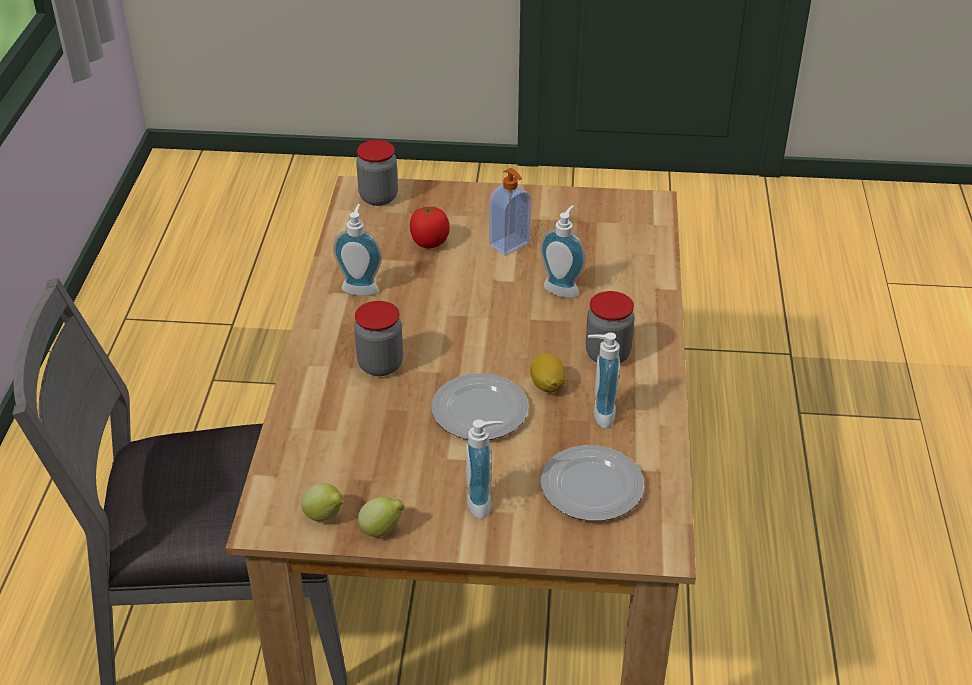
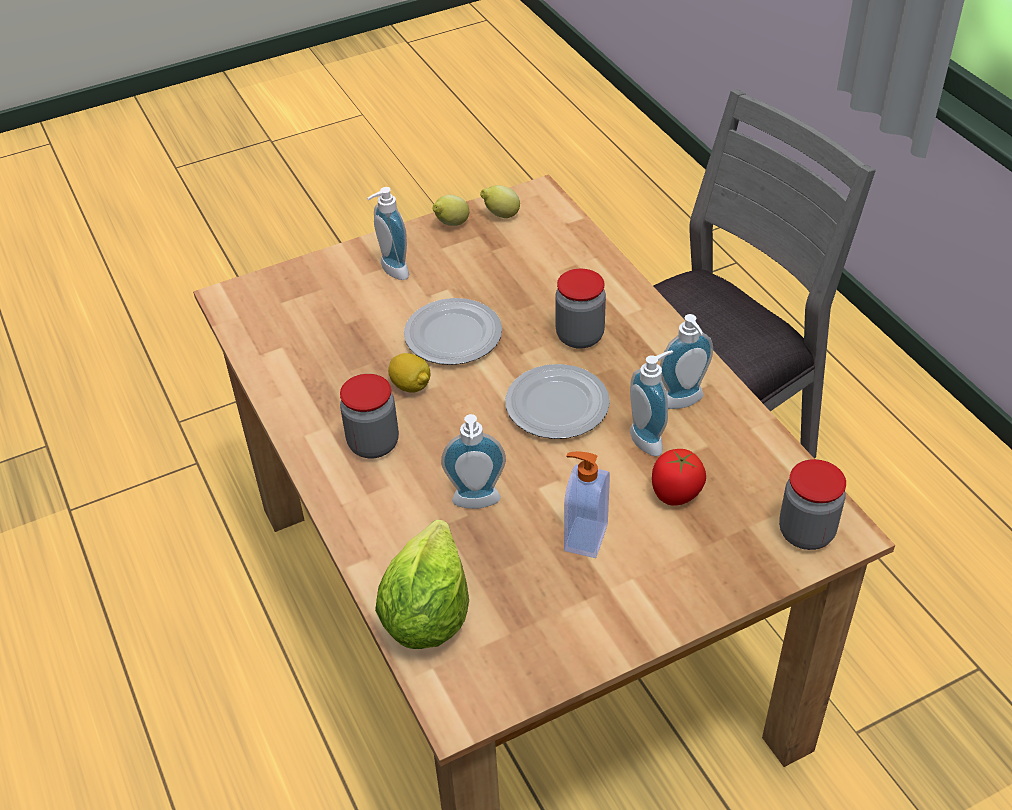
camera: 150 degrees right, 5 degrees up
(590, 487) = (312, 316): plate -> plate (558, 405)
(599, 414) = (344, 380): soap dispenser -> soap dispenser (650, 439)
(639, 247) = (427, 613): none -> lettuce

